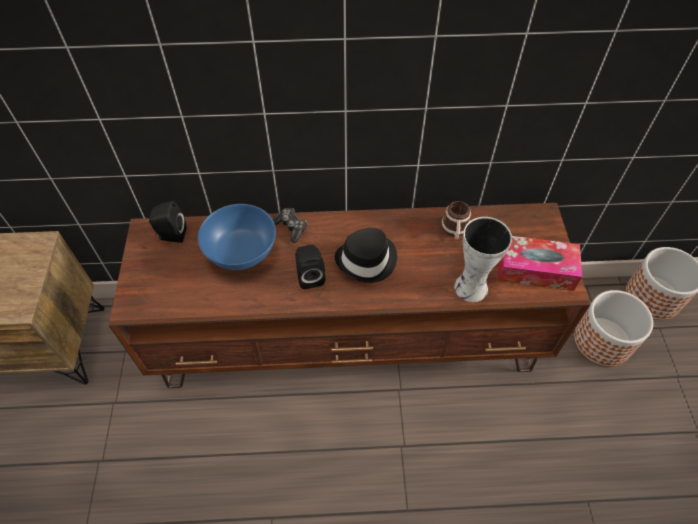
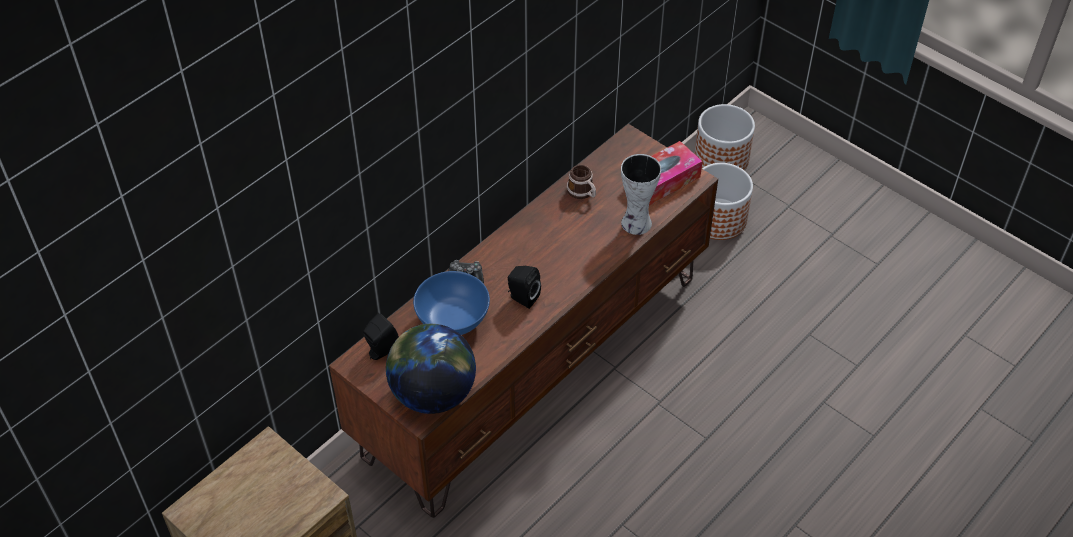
camera: 45 degrees left, 5 degrees down
(160, 296) = (433, 393): none -> globe
(367, 260) = (548, 257): black hat -> none

